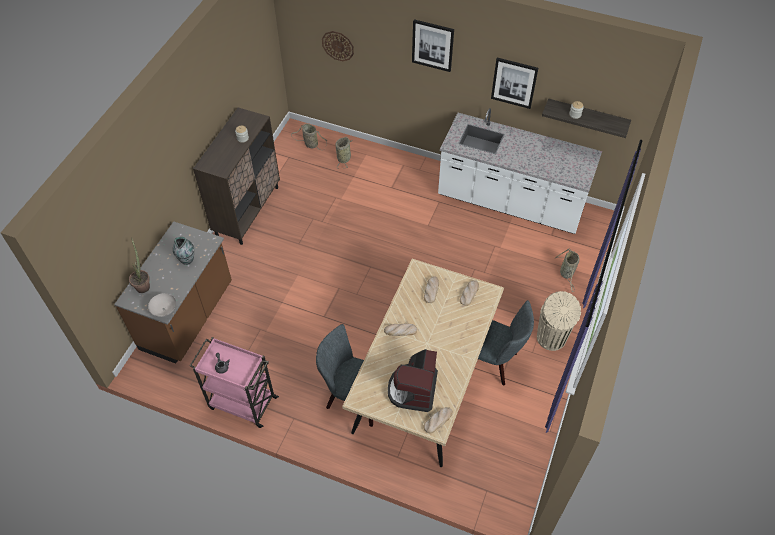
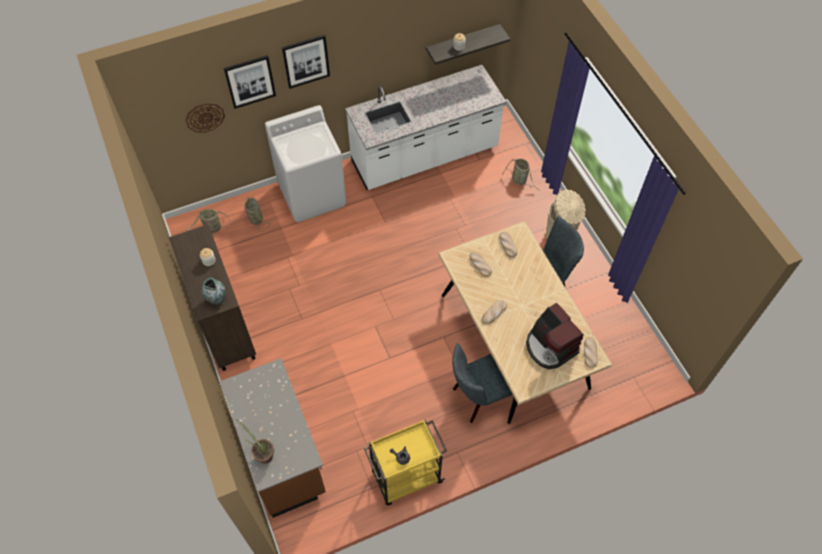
camera: 45 degrees left, 5 degrees up
(164, 310) = (307, 457): white bowl -> none
(187, 259) = (273, 401): vase -> vase (217, 299)
(241, 402) = (405, 478): pink cart -> yellow cart
(399, 170) = (312, 194): none -> white washing machine
(514, 82) = (392, 51): picture -> picture (250, 81)

